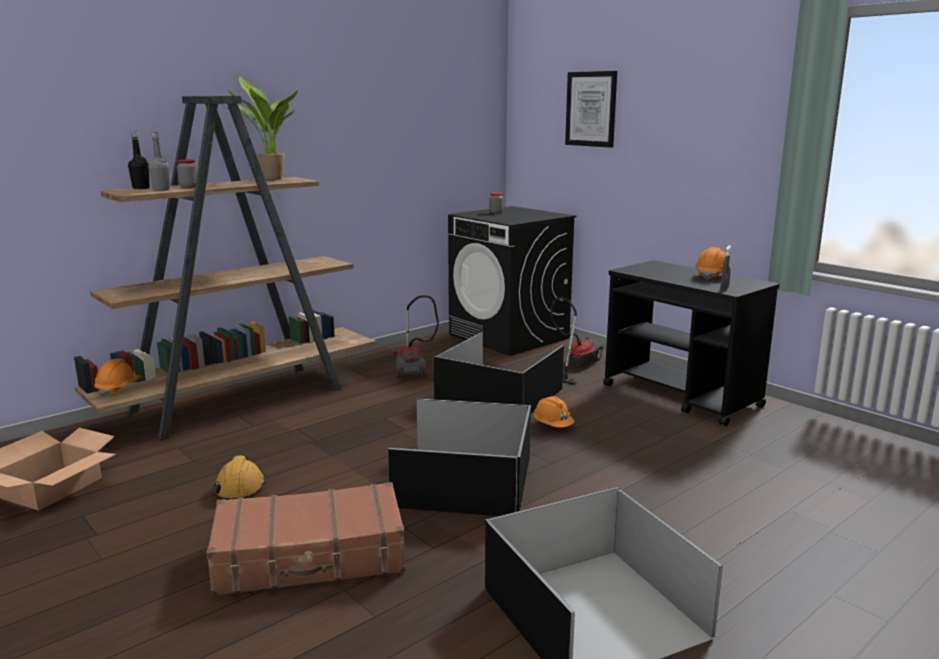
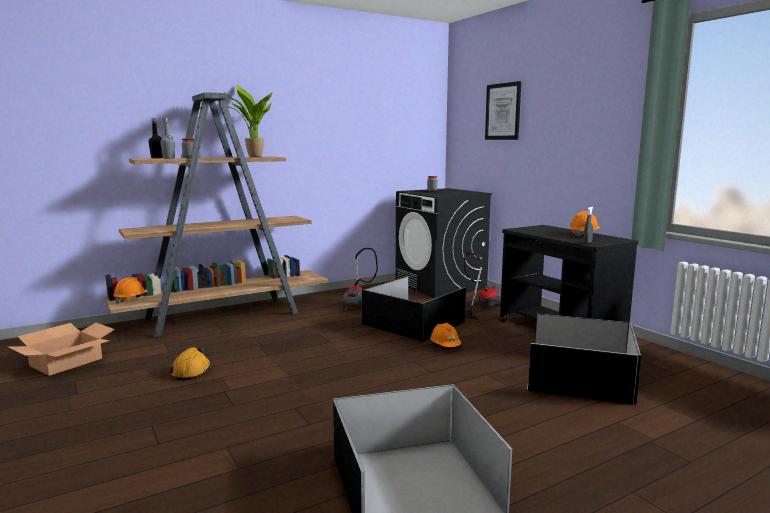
camera: 10 degrees right, 5 degrees down
(310, 557) = (214, 422): brown suitcase -> none
(464, 480) = (357, 379): black storage box -> black storage box (579, 376)

